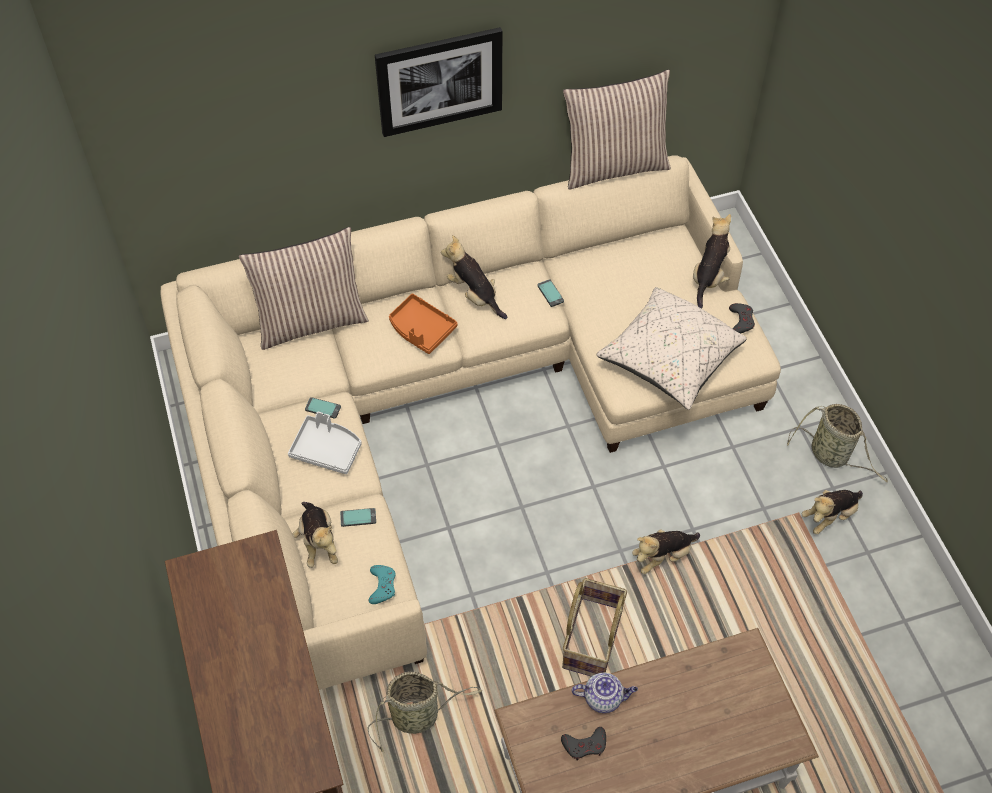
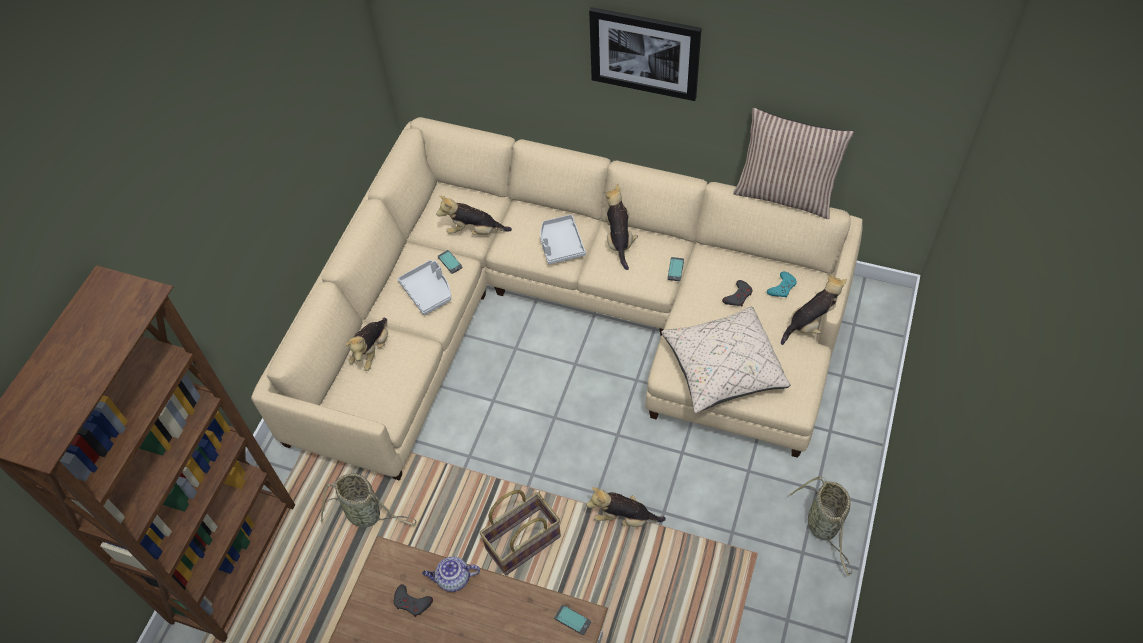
camera: 40 degrees right, 0 degrees up
(311, 321) = (494, 198): pillow -> none
(358, 517) = (408, 349): phone -> phone (572, 620)
(382, 586) = (384, 405): turquoise game controller -> turquoise game controller (782, 287)
(421, 329) = (560, 244): orange tray -> grey tray
(603, 698) = (453, 579): teapot -> teapot turned 135 degrees clockwise
(741, 321) = (807, 372): grey game controller -> grey game controller (738, 296)
(830, 516) = (780, 572): plush toy -> plush toy (474, 231)

